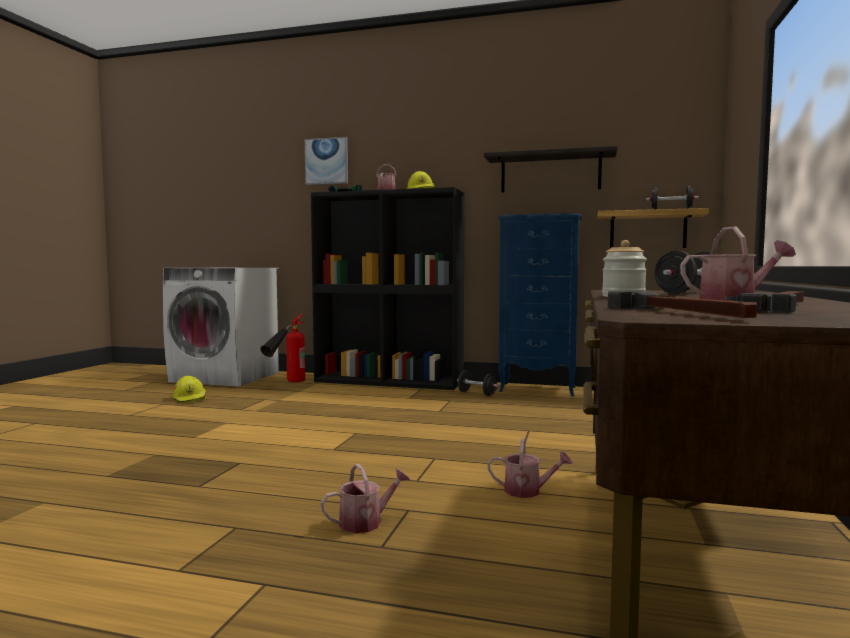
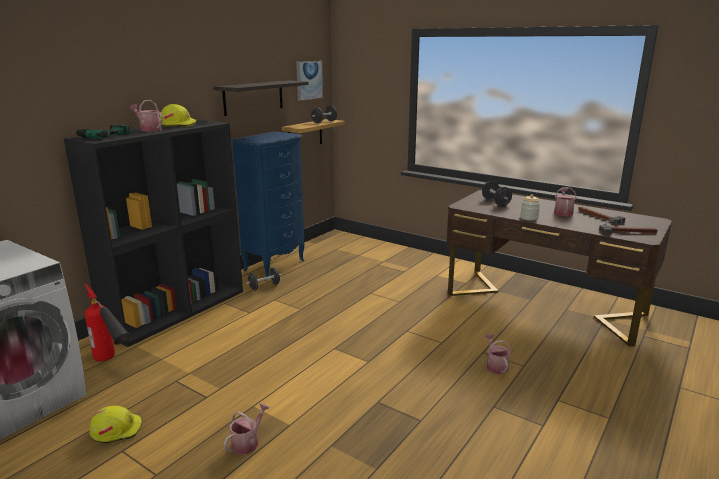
camera: 70 degrees left, 15 degrees up
(326, 161) = (48, 92): picture -> picture (309, 80)
(528, 491) = (468, 317): watering can -> watering can (248, 442)

